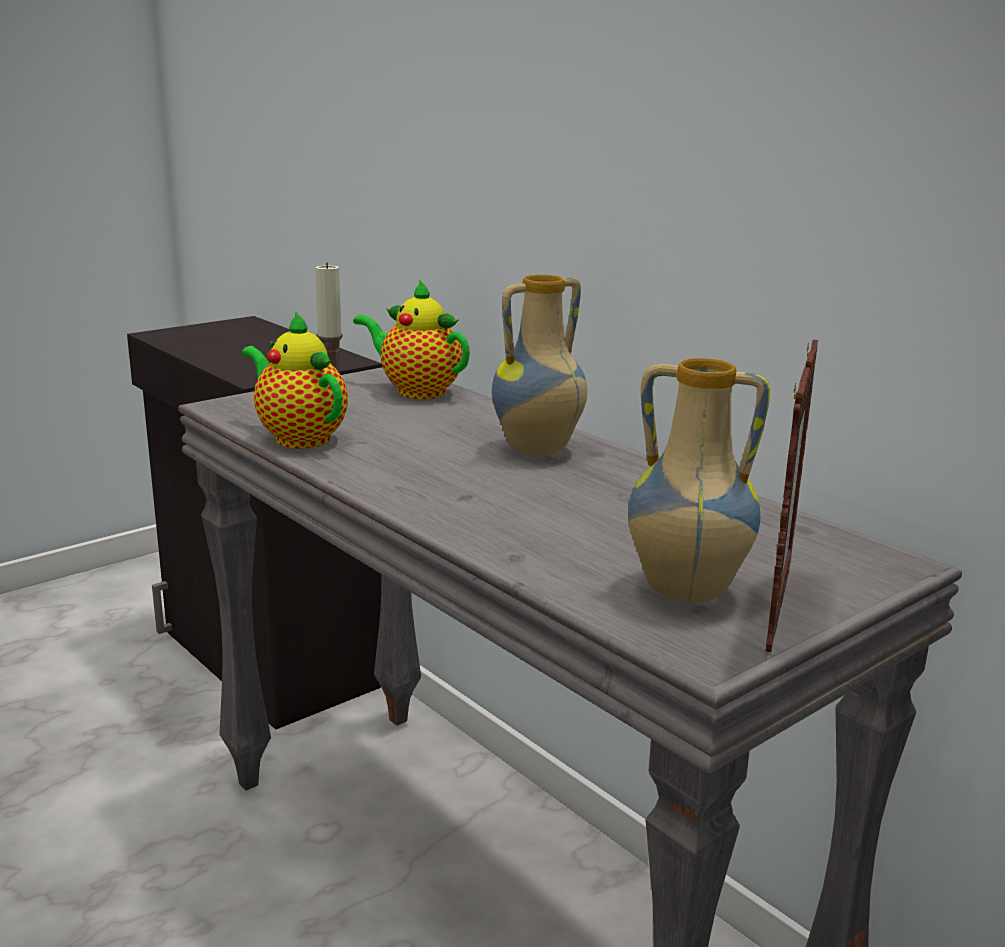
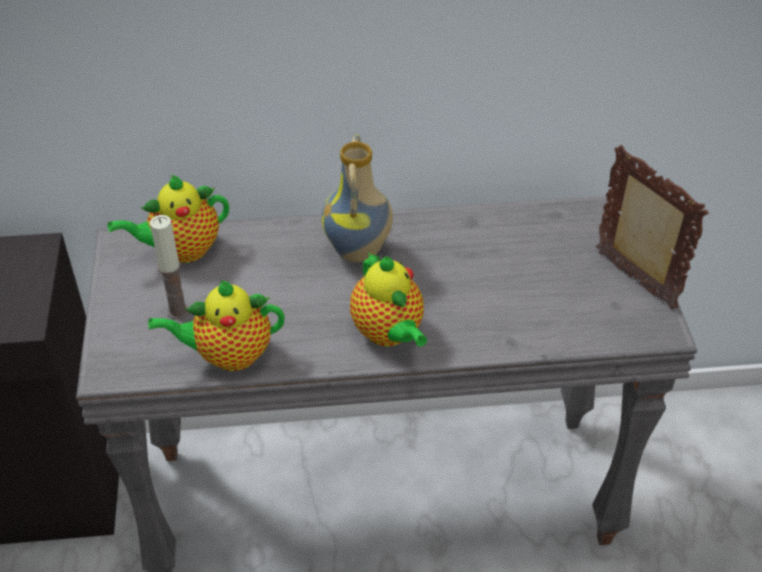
camera: 55 degrees left, 25 degrees up
(429, 492) = (389, 334): none -> teapot
(684, 592) = (596, 300): vase -> none

